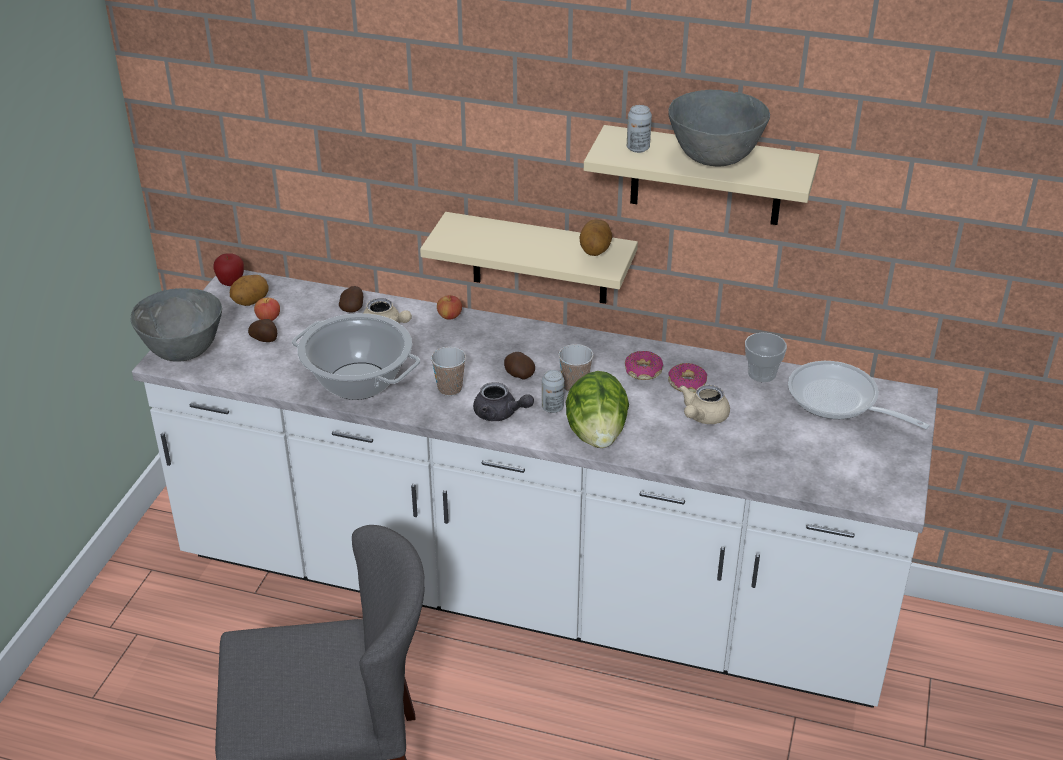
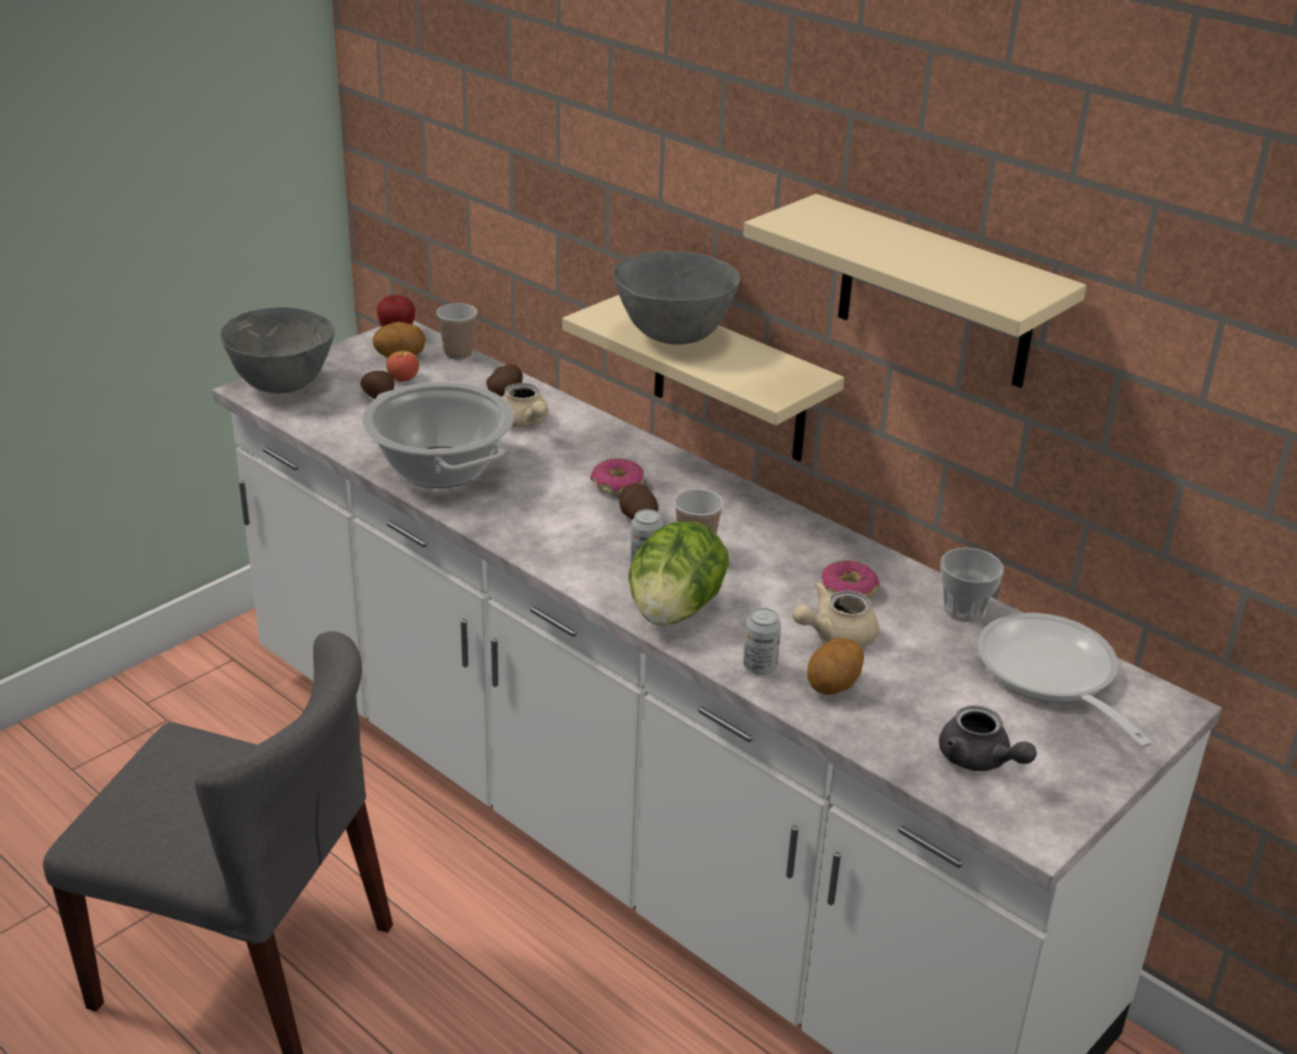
camera: 25 degrees right, 5 degrees down
(449, 316) = (611, 431): apple -> none
(449, 389) = (538, 507): cup -> cup (458, 354)
(500, 414) = (574, 552): grey teapot -> grey teapot (979, 760)
(595, 250) = (777, 372): potato -> potato (834, 686)
(638, 148) = (831, 224): can -> can (759, 667)
(643, 371) = (800, 559): donut -> donut (617, 485)
(714, 159) = (923, 257): grey bowl -> grey bowl (674, 337)

